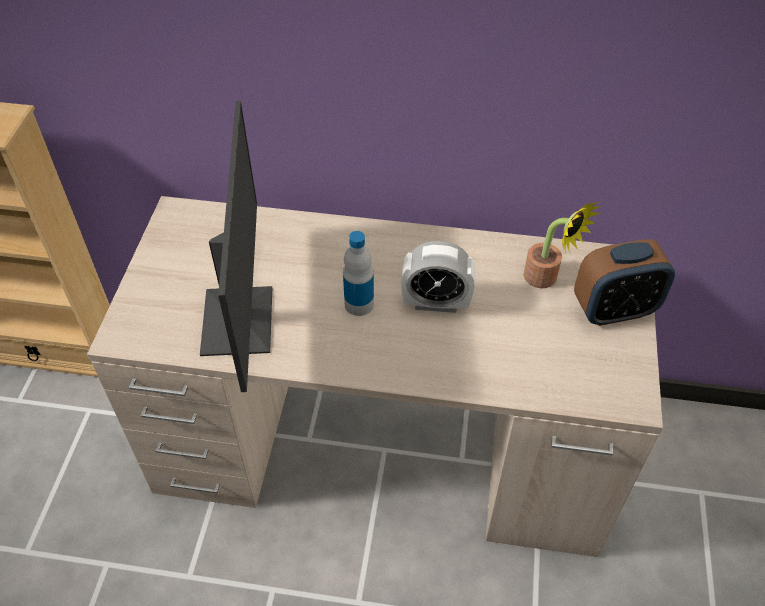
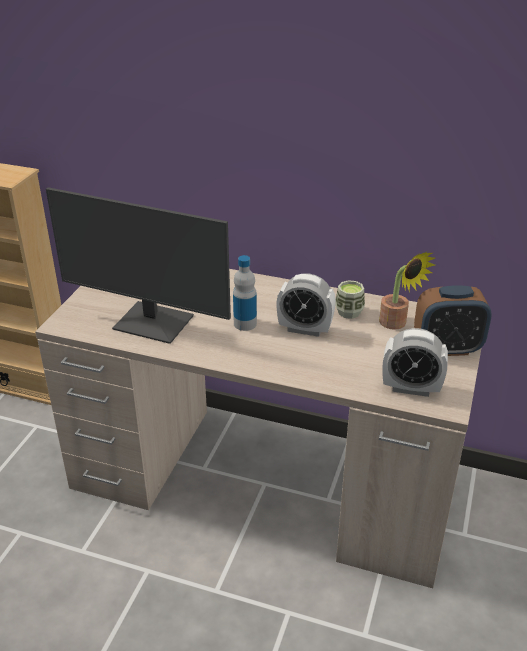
camera: 10 degrees right, 15 degrees down
(240, 320) = (152, 323): monitor -> monitor turned 105 degrees clockwise
(484, 267) = (349, 312): none -> cup
(585, 380) = (411, 388): none -> alarm clock

